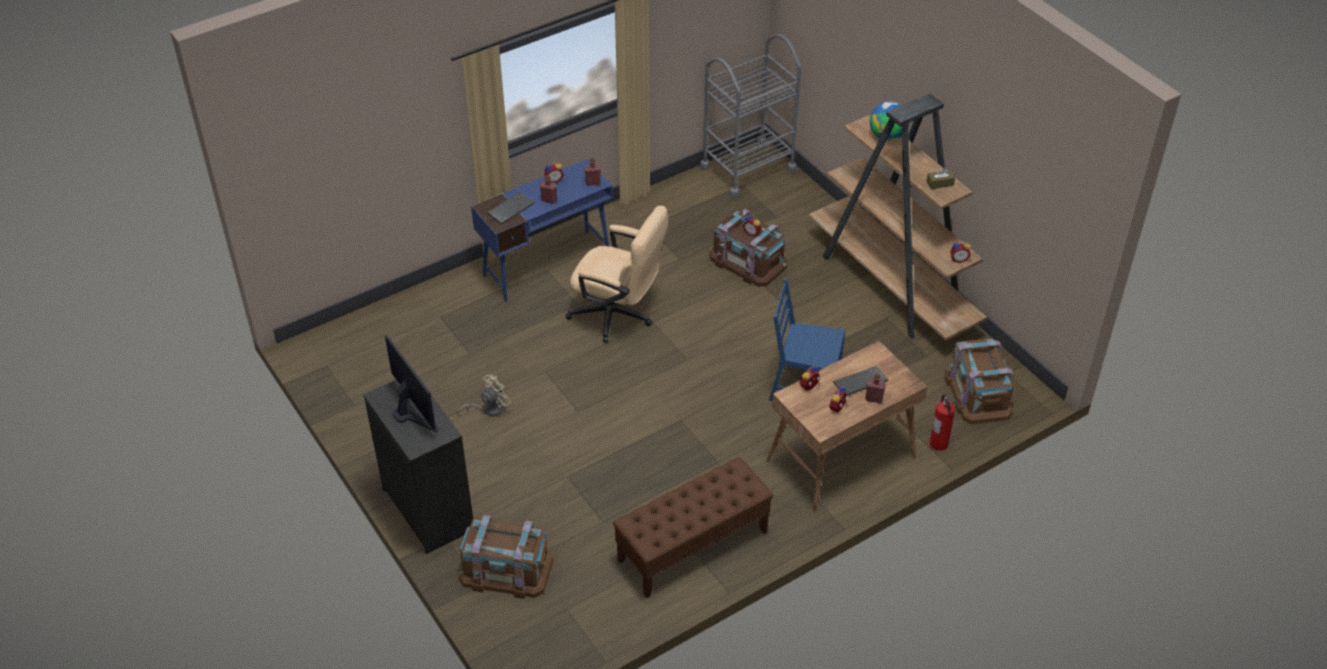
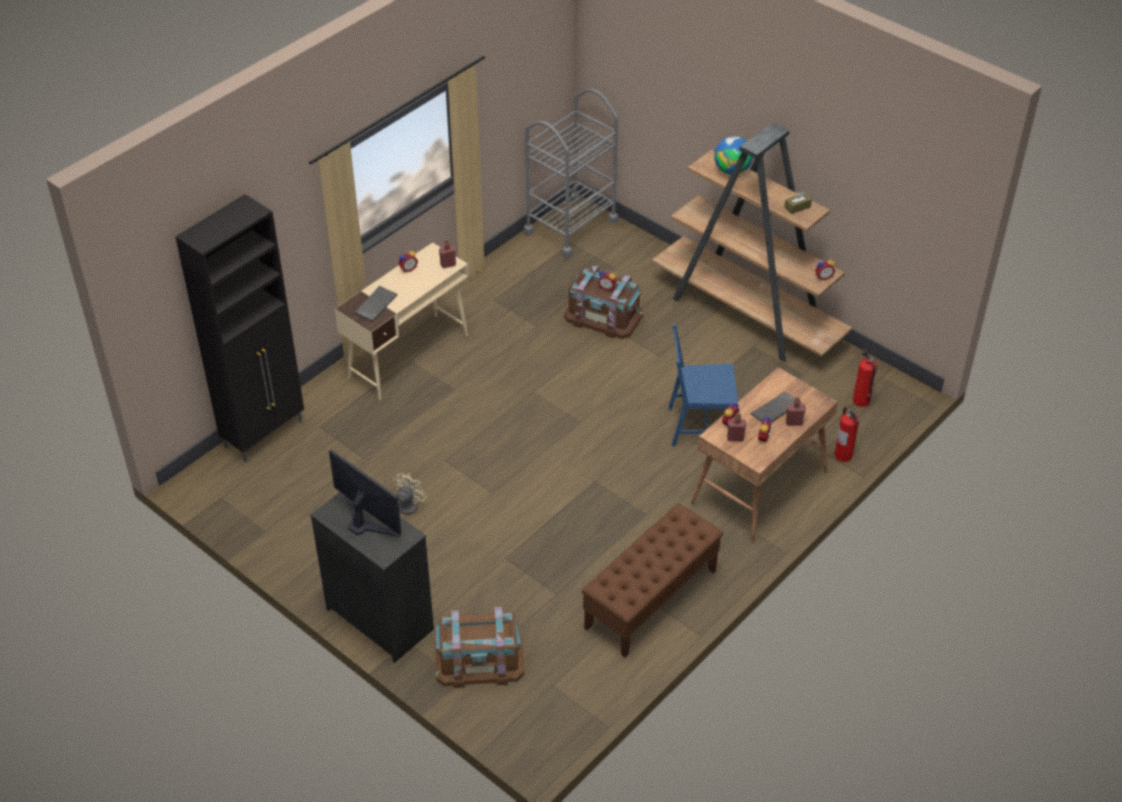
camera: 15 degrees left, 0 degrees up
(388, 314) = (265, 434): none -> black cabinet
(548, 265) = (409, 355): blue desk -> beige desk
(549, 200) = (411, 289): red bottle -> red bottle (735, 438)
(618, 316) = (497, 392): beige office chair -> none
(977, 393) = (861, 401): brown storage box -> fire extinguisher

